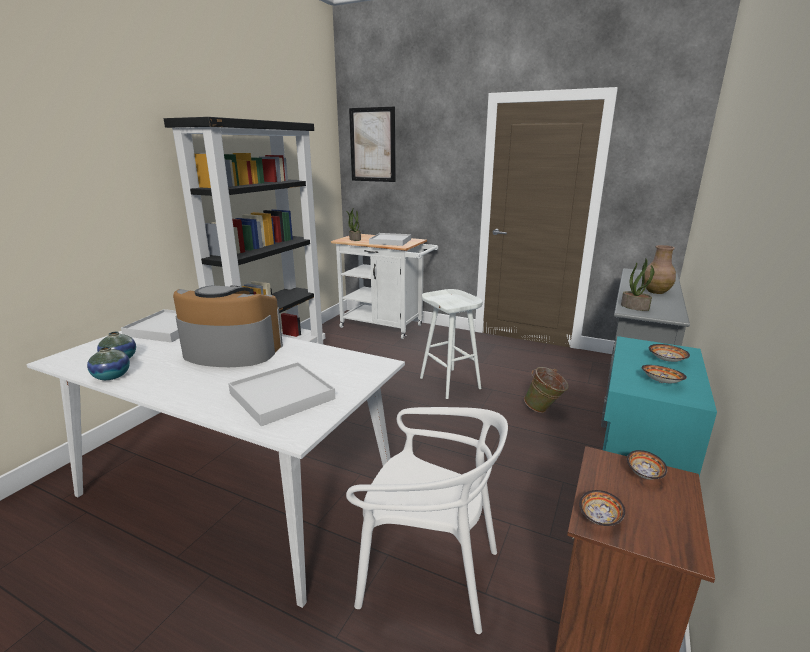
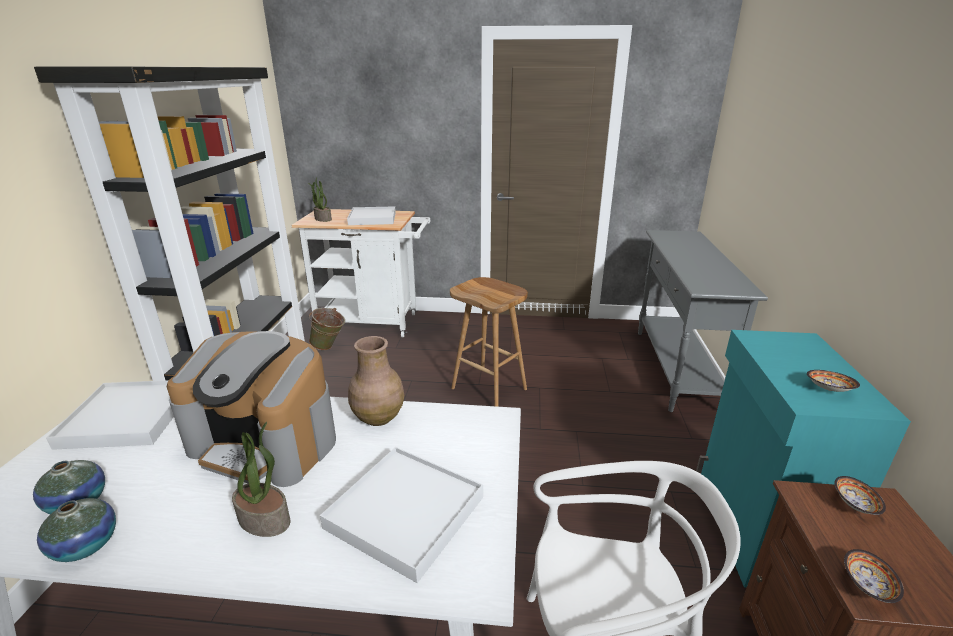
camera: 20 degrees left, 5 degrees up
(231, 351) = (267, 442): coffee machine -> coffee machine turned 150 degrees counterclockwise
(372, 145) = (328, 91): picture -> none
(451, 383) = (490, 388): white stool -> brown stool
(544, 410) = (605, 403): green bucket -> green bucket (329, 347)
(635, 307) = (704, 283): potted plant -> potted plant (265, 519)
(656, 291) = (703, 258): brown vase -> brown vase (378, 417)
(666, 360) = (805, 356): bowl -> none

